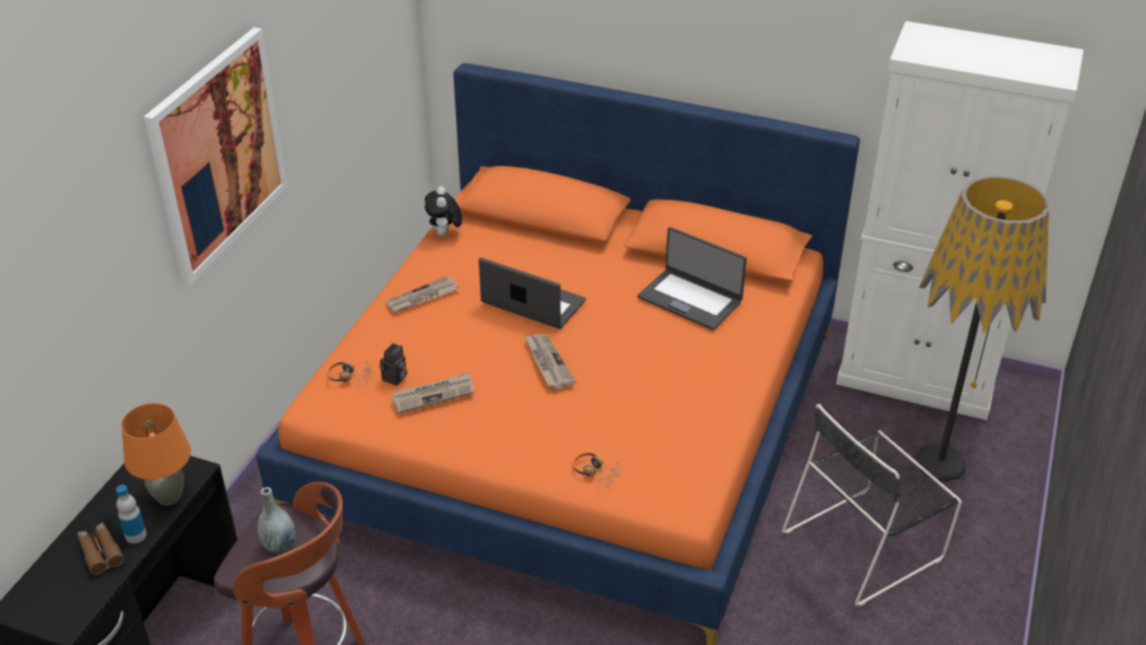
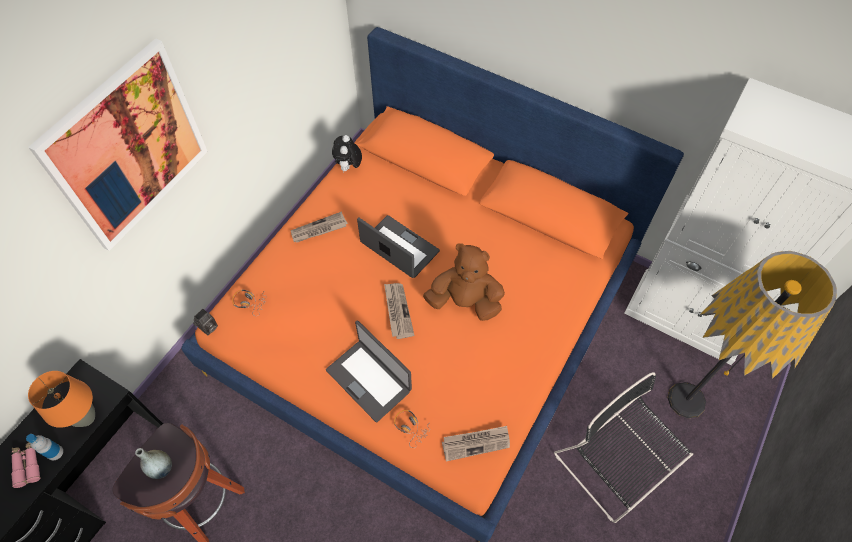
camera: 10 degrees right, 20 degrees up
(100, 552) = (27, 465): brown binoculars -> pink binoculars
(395, 379) = (281, 310): camera -> camera (208, 328)
(433, 394) = (306, 330): newspaper -> newspaper (476, 443)
(631, 345) = (465, 301): none -> brown plush toy
(690, 299) = (520, 261): laptop -> laptop (369, 379)
(866, 543) = (615, 466): black chair -> black chair turned 75 degrees clockwise

